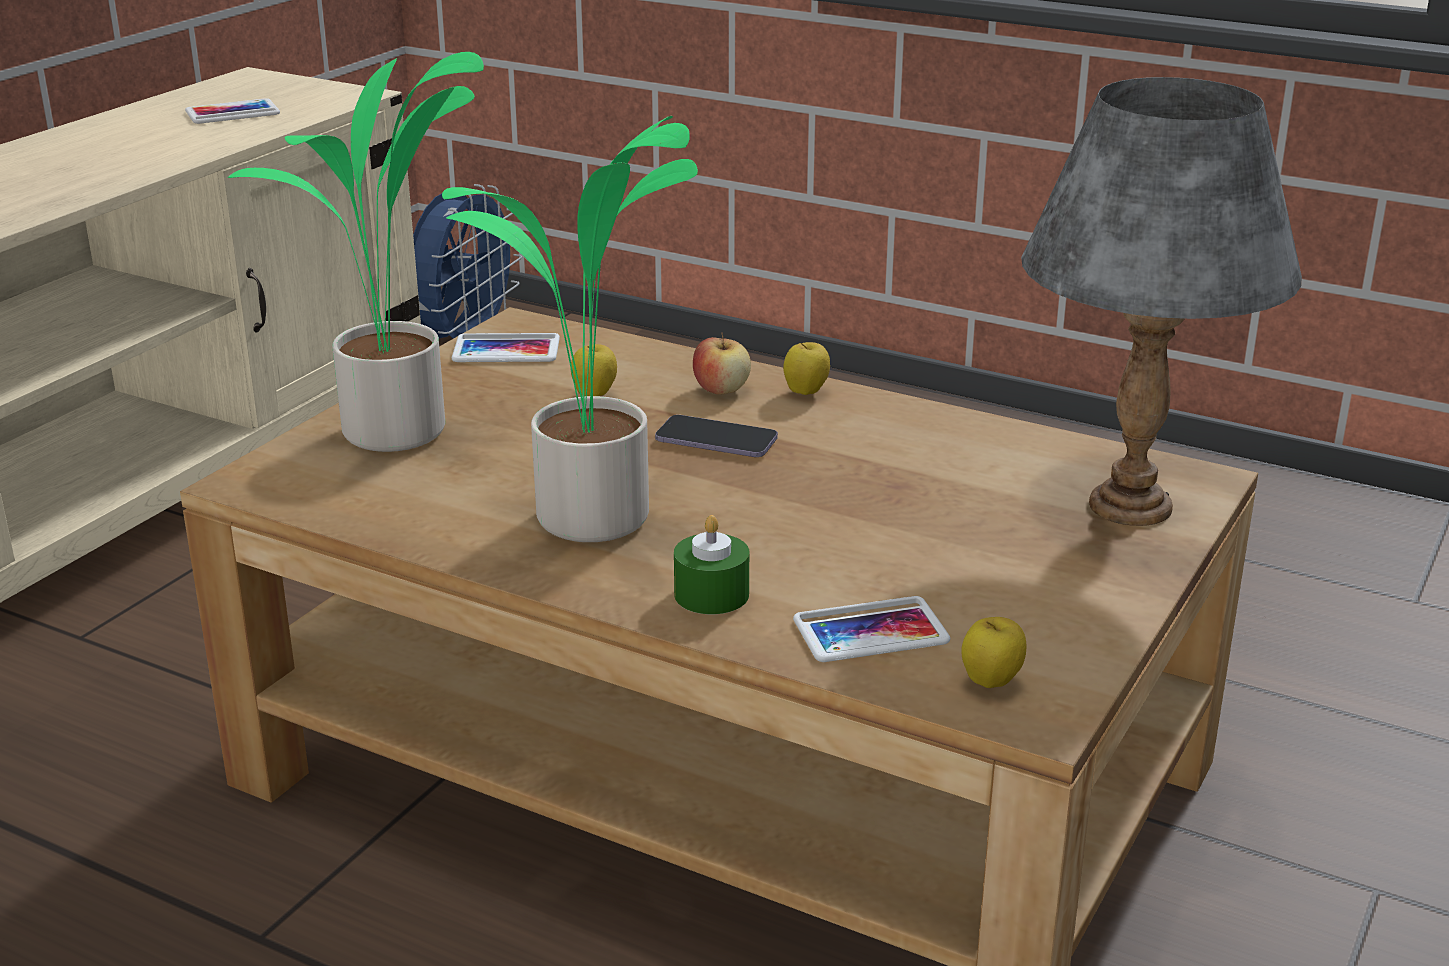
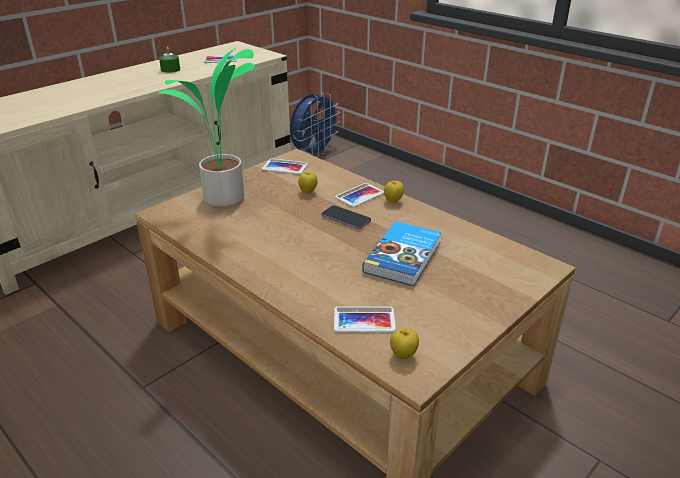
camera: 15 degrees right, 5 degrees up
(592, 523) = (277, 250): potted plant -> none
(711, 594) = (307, 291): green candle -> green candle (170, 69)
(721, 389) = (359, 195): apple -> phone
(892, 499) = (404, 257): none -> book
(1131, 505) = (508, 275): grey table lamp -> none

